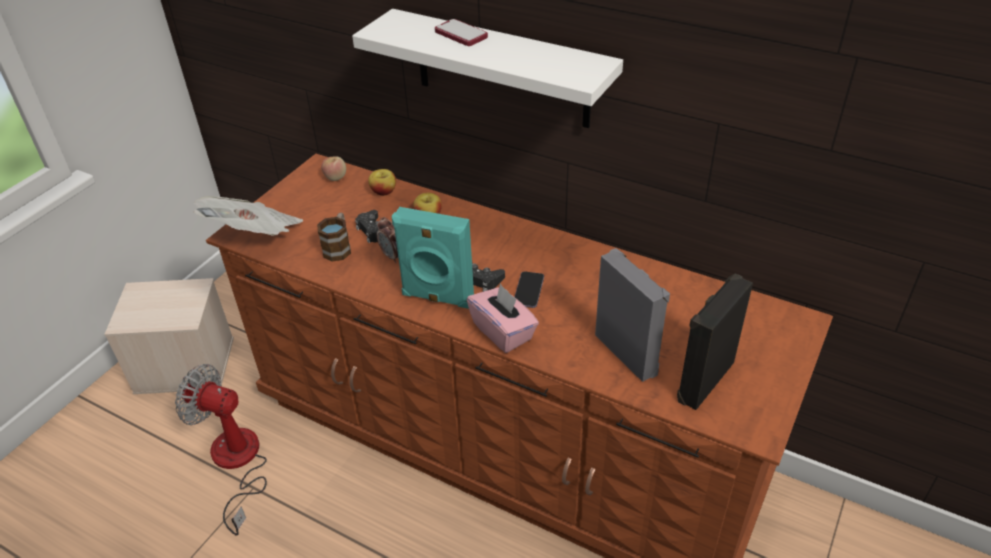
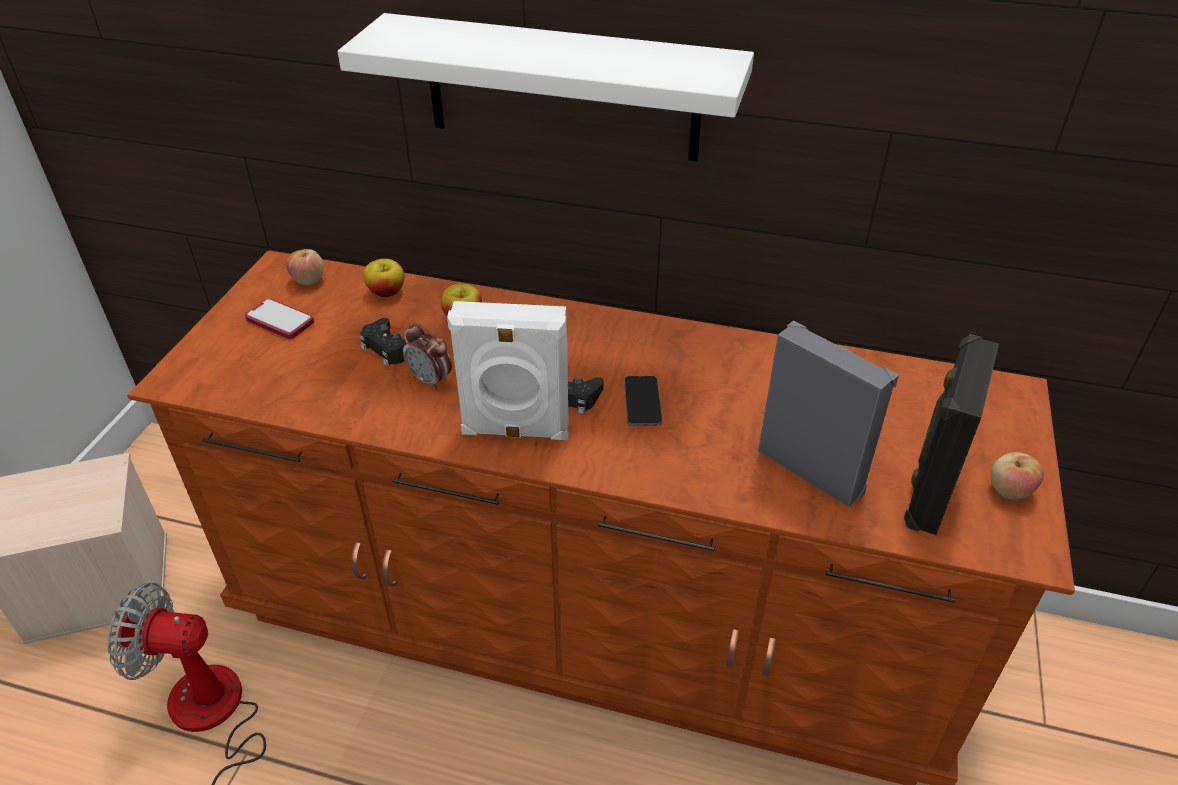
camera: 15 degrees left, 0 degrees up
(255, 235) = (207, 377): newspaper -> none
(339, 247) = (344, 378): mug -> none
(437, 298) = (515, 431): turquoise speaker -> white speaker
(461, 34) = (505, 38): phone -> phone (280, 320)
(503, 332) = (628, 466): pink tissue box -> none
(764, 389) = (1009, 490): none -> apple

